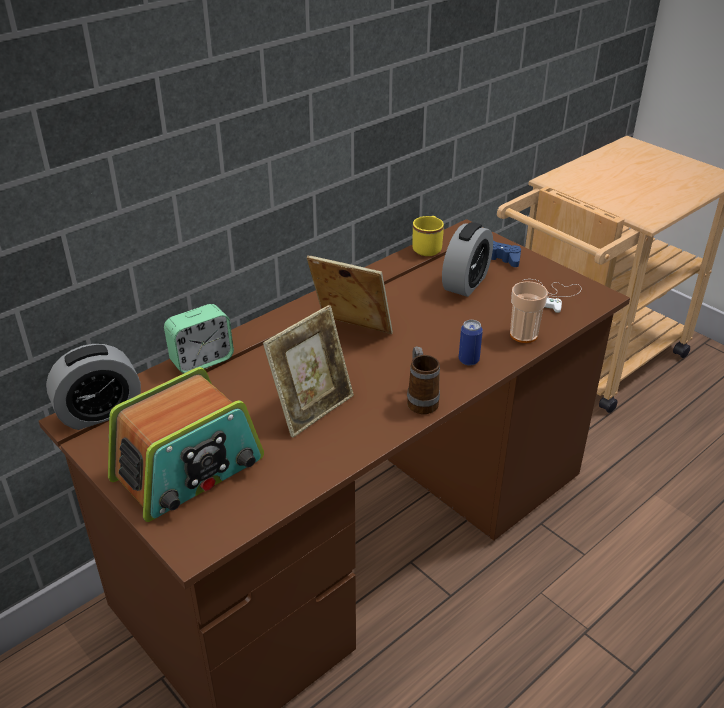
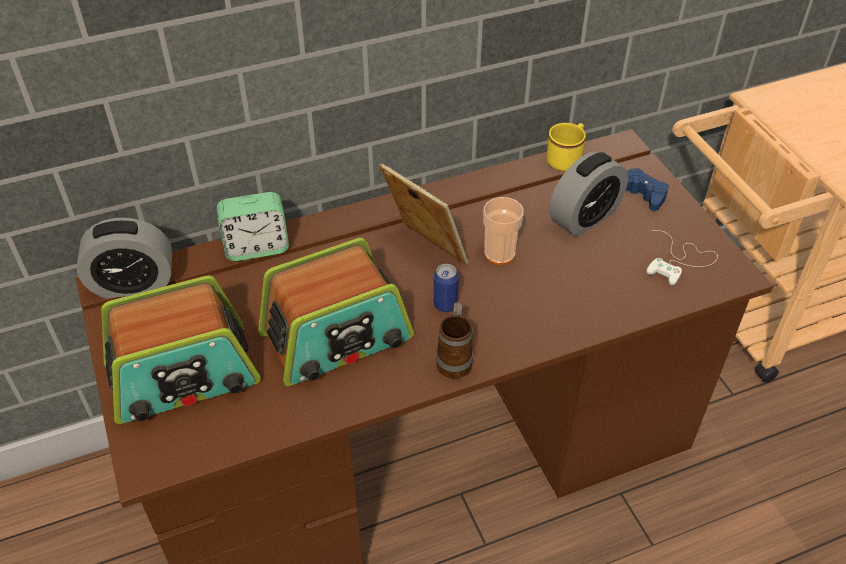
camera: 20 degrees right, 10 degrees up
(312, 408) = (337, 337): picture frame -> radio
(468, 360) = (534, 321): can -> can (445, 305)
(523, 335) = (615, 304): cup -> cup (499, 254)

